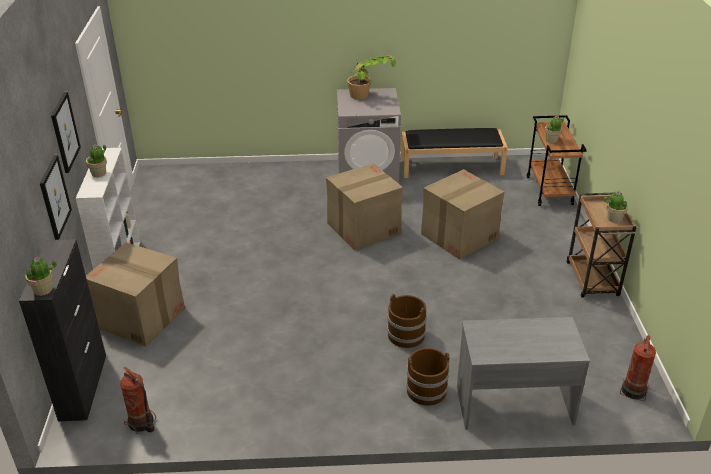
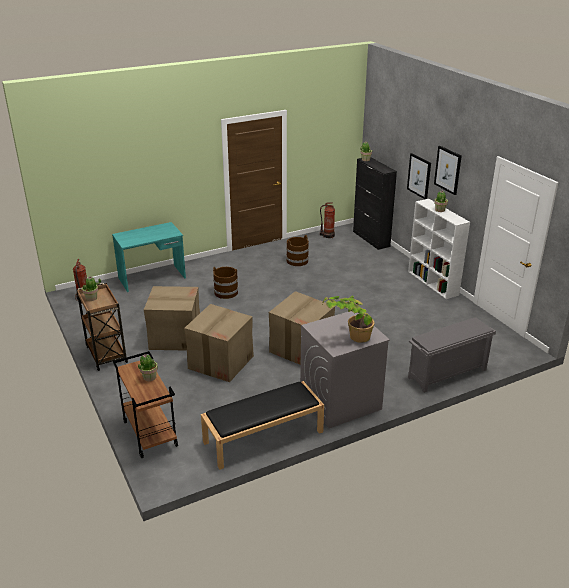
camera: 155 degrees right, 5 degrees down
(141, 317) = (383, 266): cardboard box -> cardboard box (175, 337)
(251, 171) = (447, 374): none -> grey shoe rack
(426, 390) = (201, 273): brown bucket -> brown bucket (297, 261)
(513, 404) = (152, 278): grey desk -> turquoise desk

